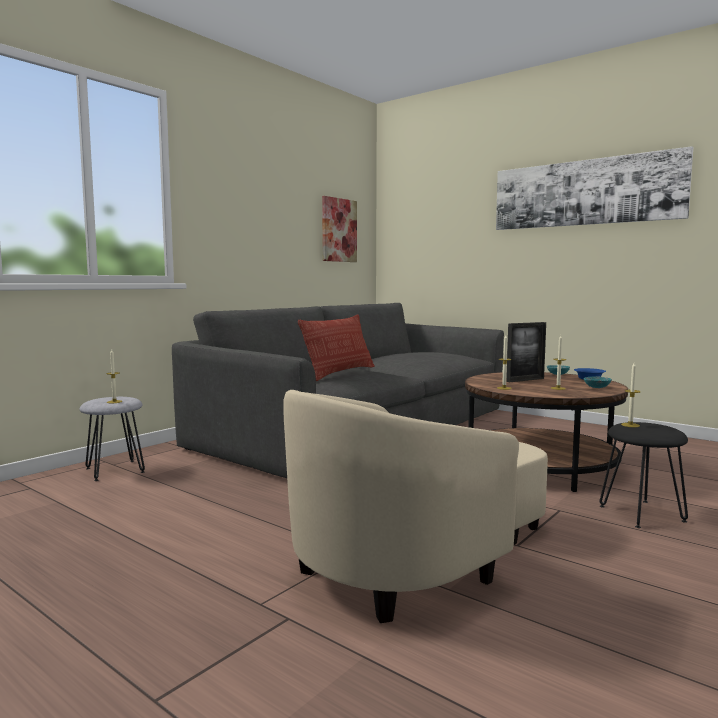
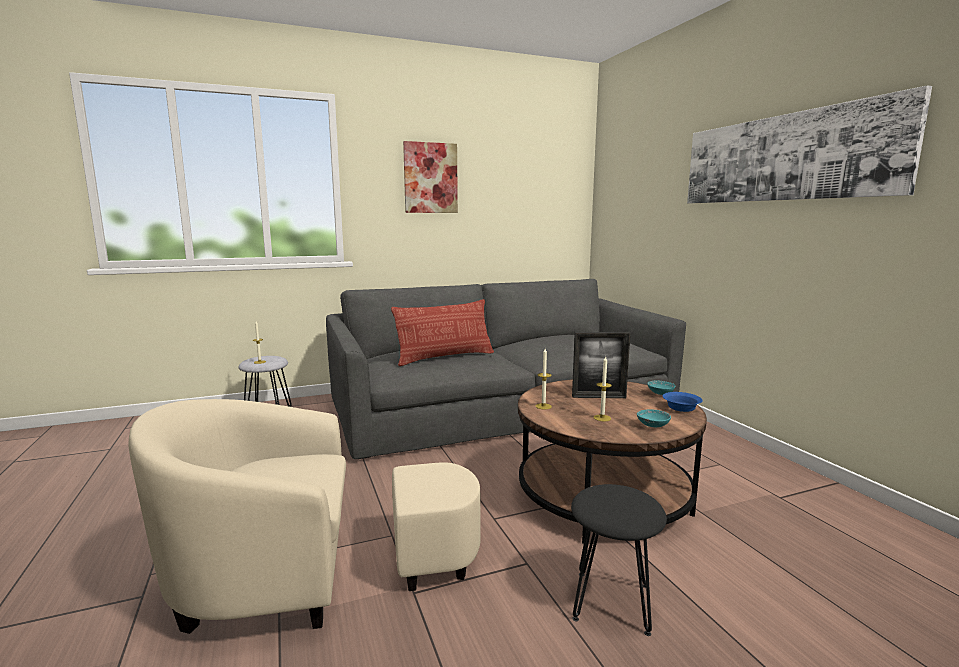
camera: 30 degrees right, 5 degrees up
(338, 230) = (538, 203): picture -> picture (430, 178)
(630, 425) = (604, 492): candle -> none

